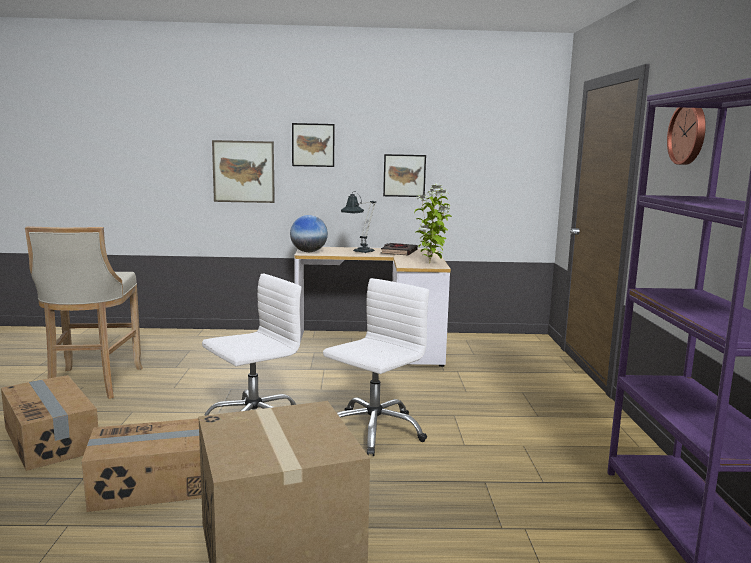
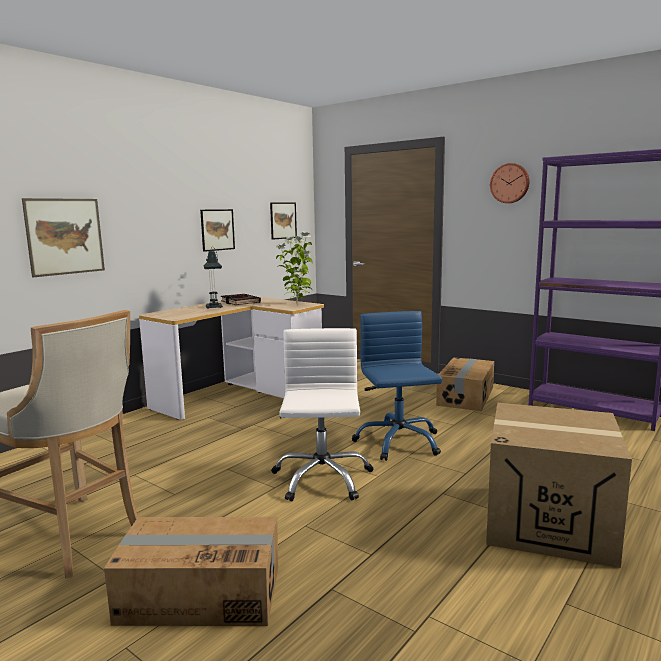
camera: 50 degrees left, 0 degrees up
(159, 484) = (392, 549): cardboard box -> cardboard box (466, 396)
(308, 252) = (172, 316): globe -> none
(313, 145) = (137, 202): picture -> picture (283, 220)
(373, 431) = (398, 442): white office chair -> blue office chair

